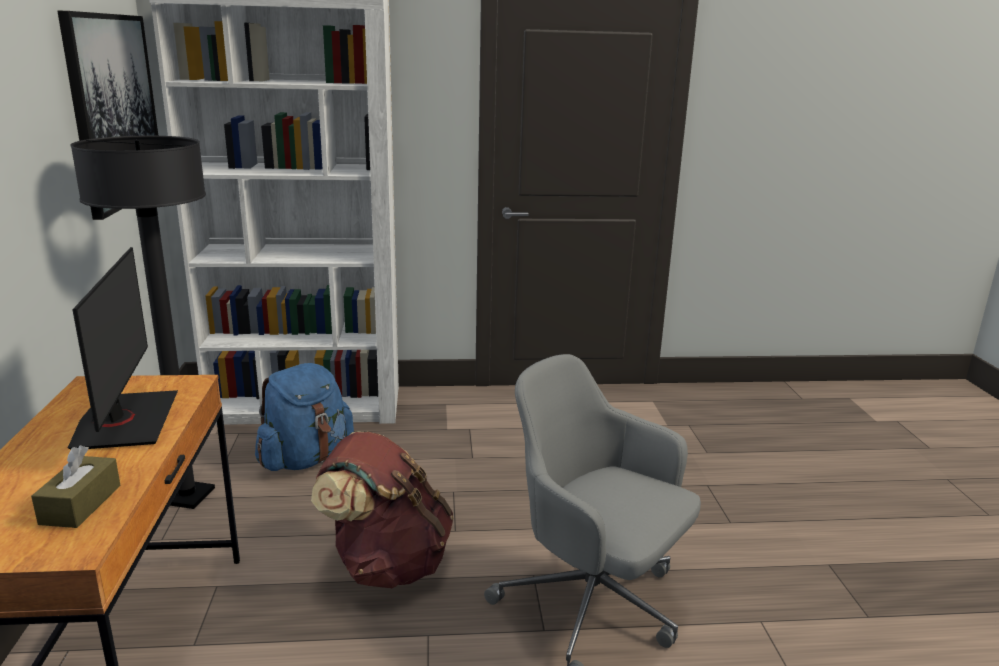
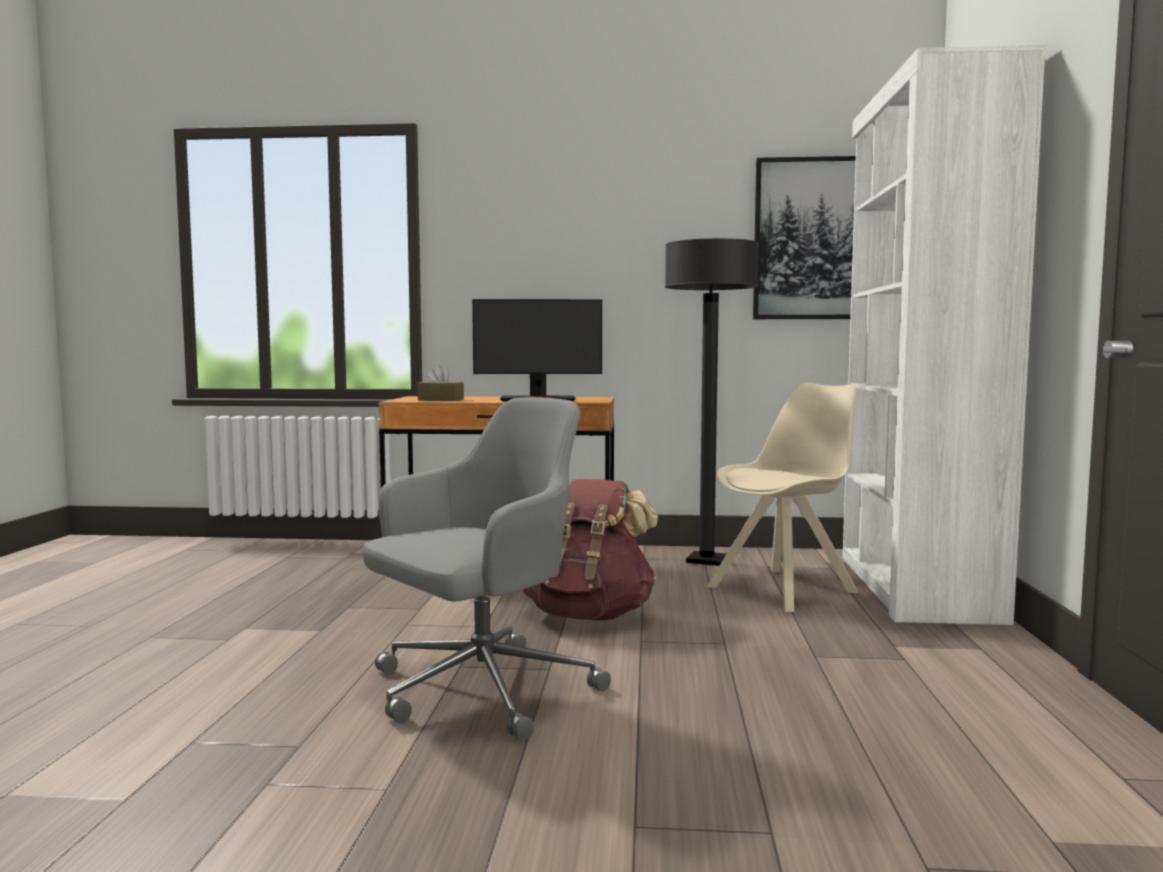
camera: 100 degrees right, 15 degrees down
(306, 458) = (785, 589): blue backpack -> beige chair

